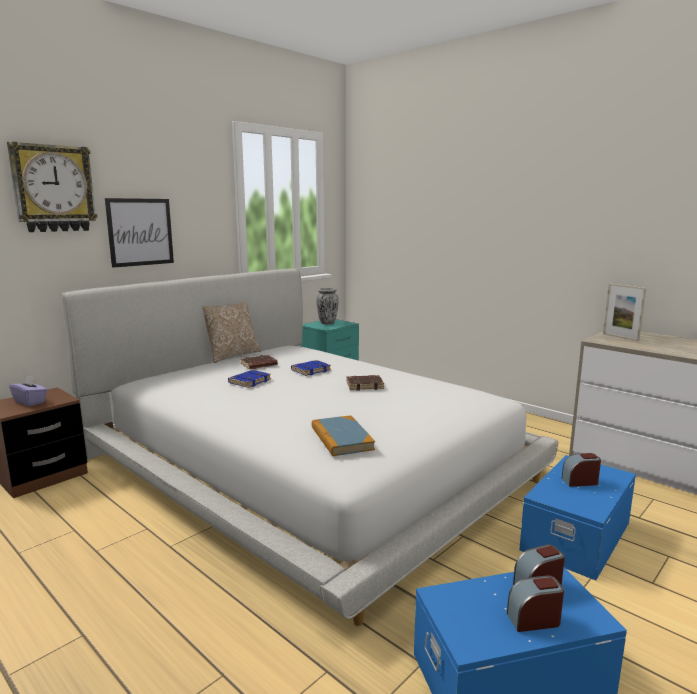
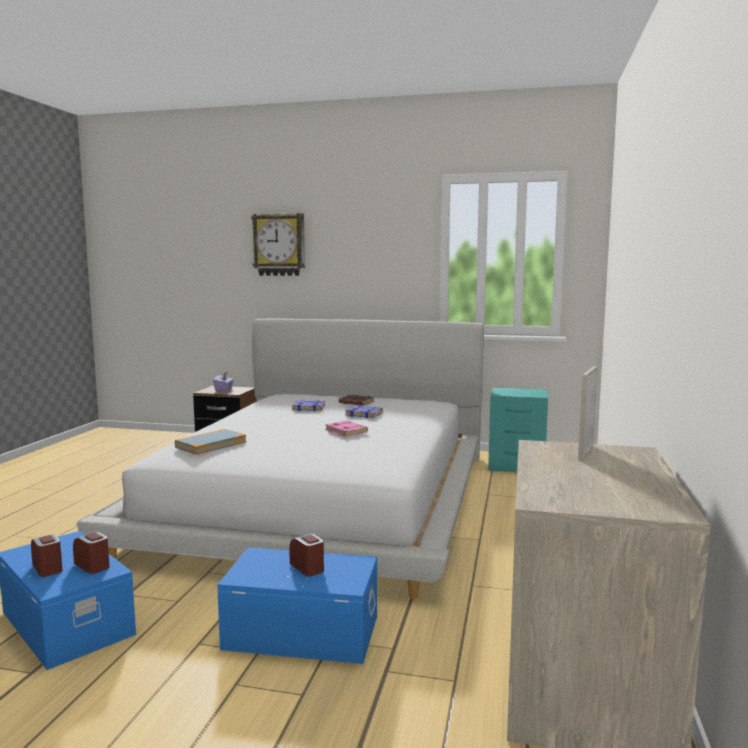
camera: 60 degrees right, 5 degrees down
(140, 232) = (340, 278): picture -> none
(232, 355) = (376, 395): pillow -> none
(327, 323) = (521, 391): vase -> none
(365, 385) = (347, 432): brown book -> pink book

